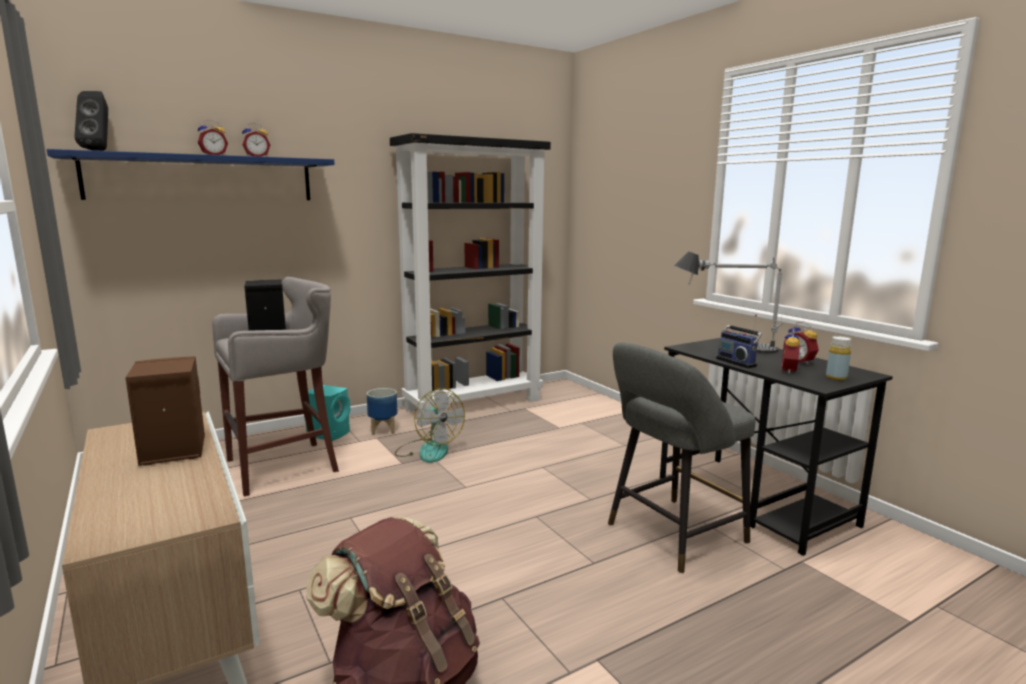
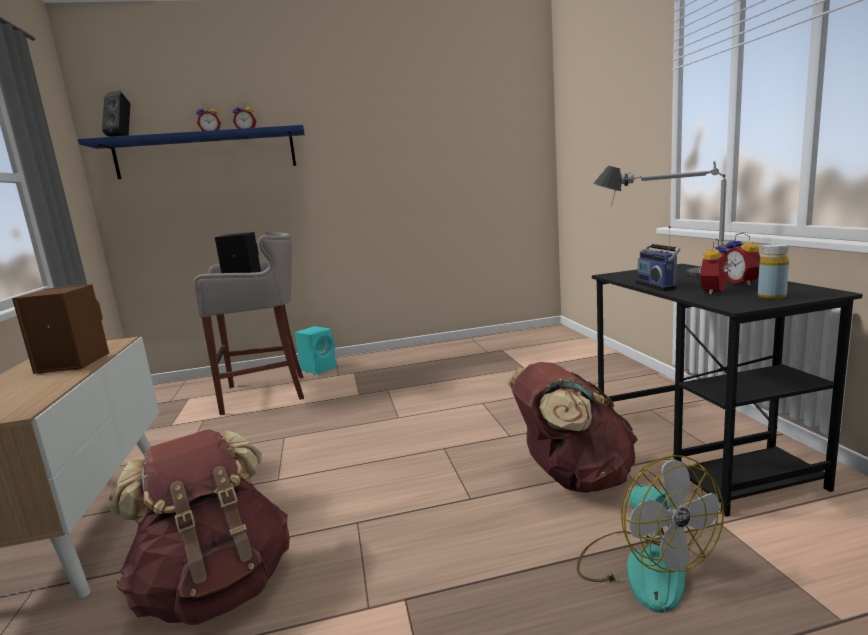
camera: 20 degrees right, 0 degrees up
(382, 430) = (363, 366): planter -> none
(428, 450) = (389, 384): fan -> fan (642, 567)
(474, 404) = (458, 346): black bookcase -> none
(671, 535) = (573, 478): grey stool -> brown backpack

